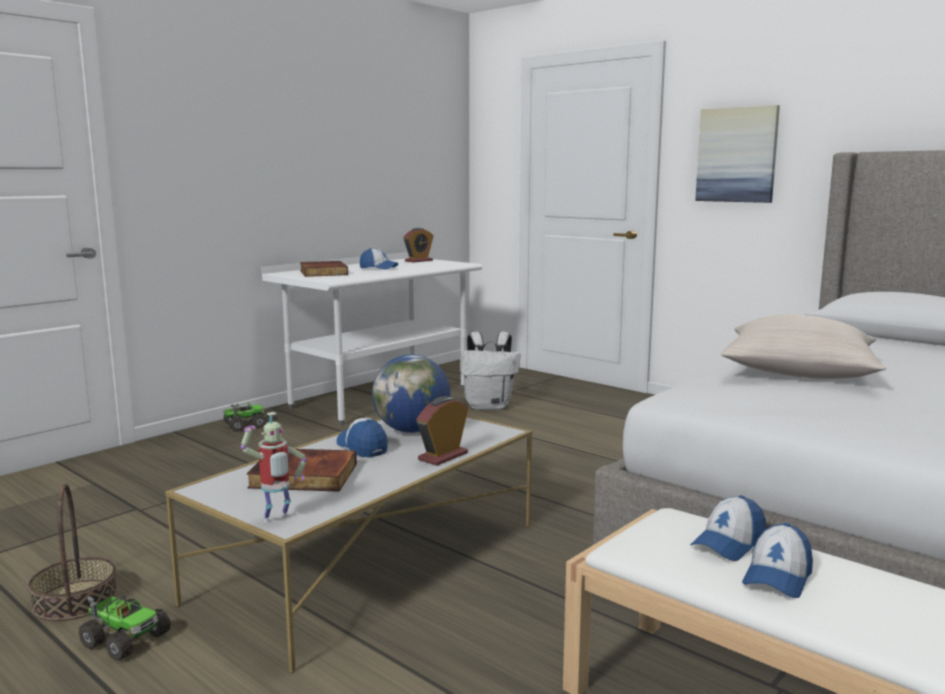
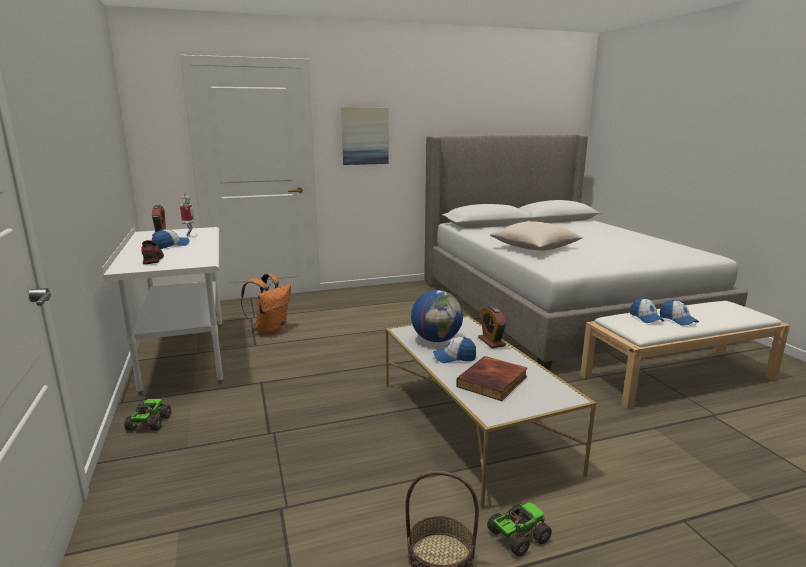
camera: 60 degrees left, 5 degrees up
(276, 520) = (562, 399): toy robot -> toy robot (190, 236)
(322, 272) = (152, 260): book -> shoe
(489, 406) = (270, 330): white backpack -> orange backpack

